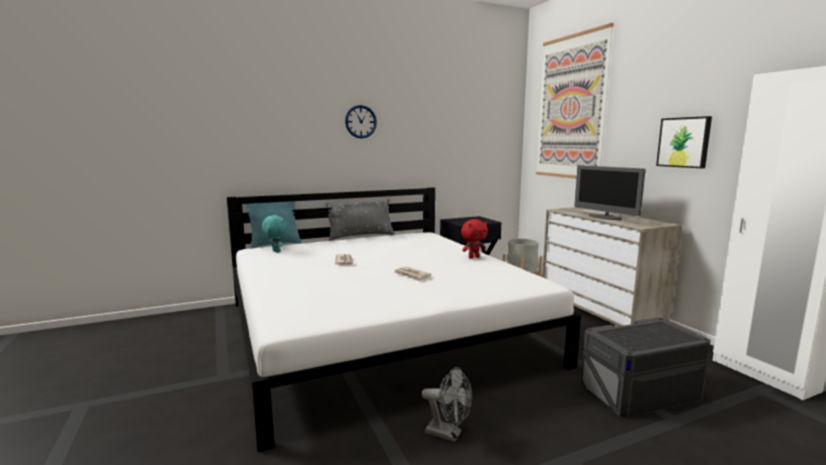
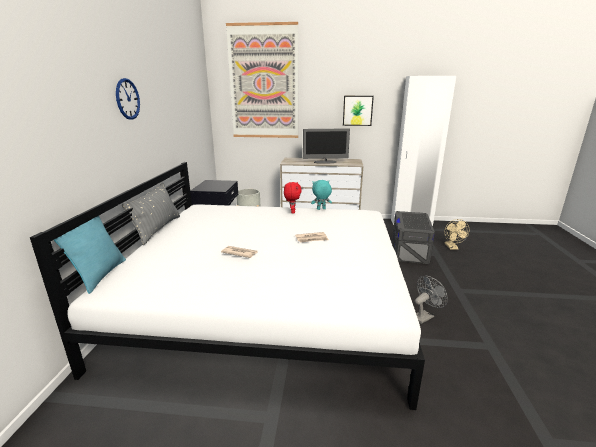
camera: 60 degrees left, 10 degrees up
(275, 251) = (139, 280): turquoise plush toy -> turquoise plush toy (321, 209)
(744, 436) = (452, 247): none -> beige fan

